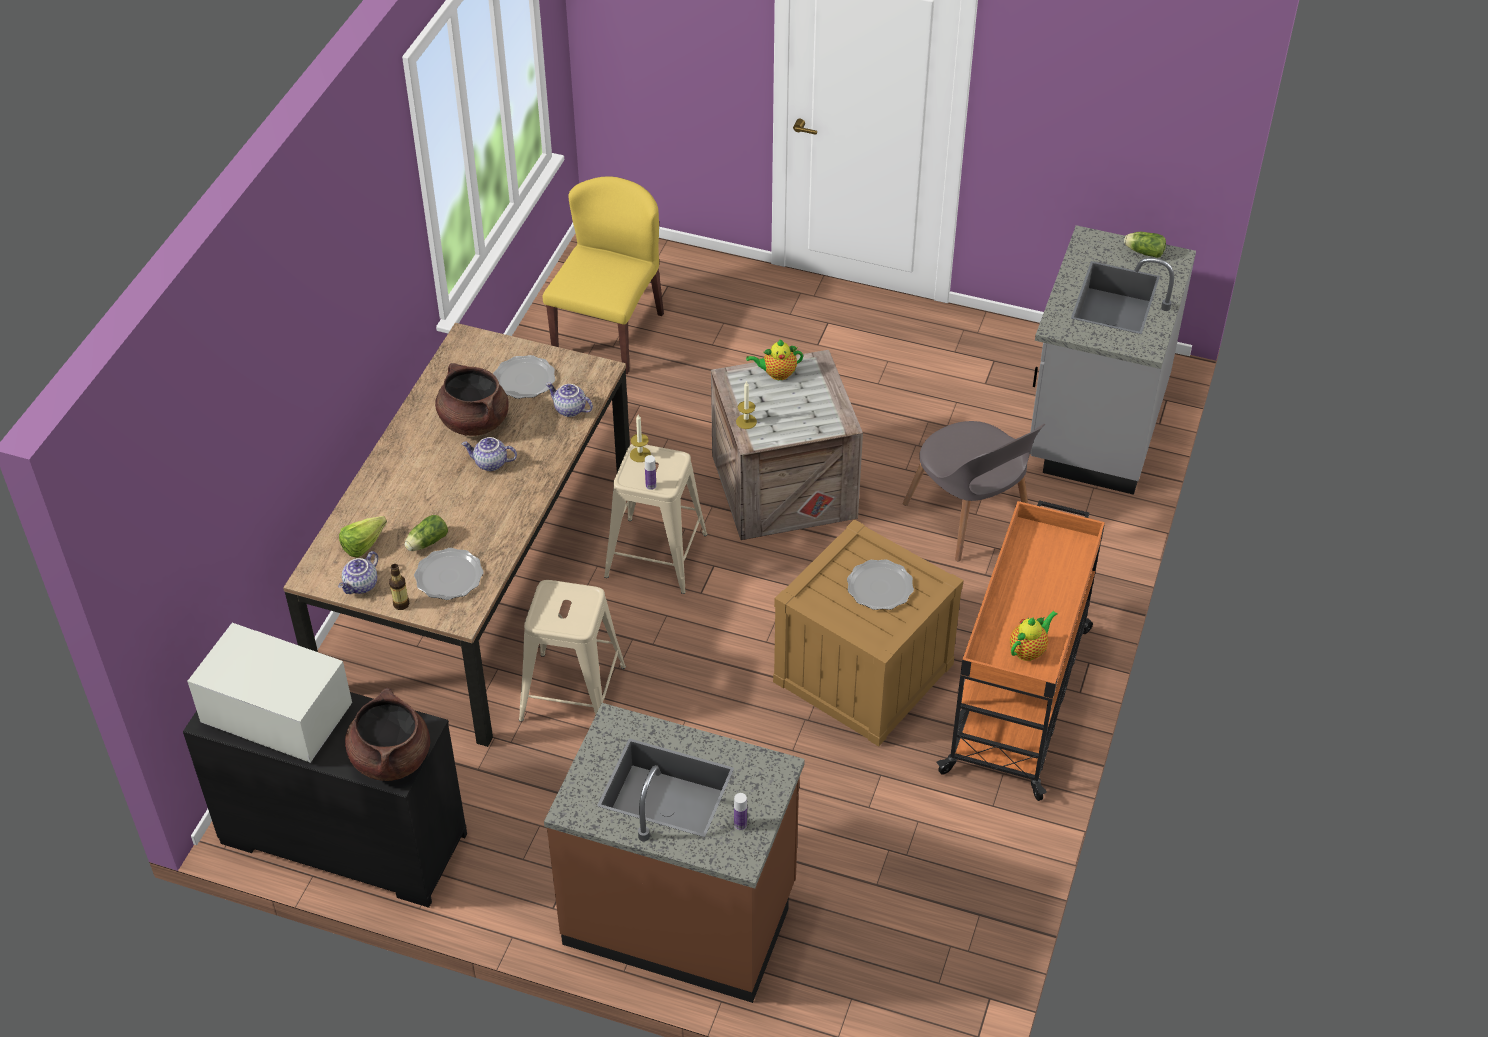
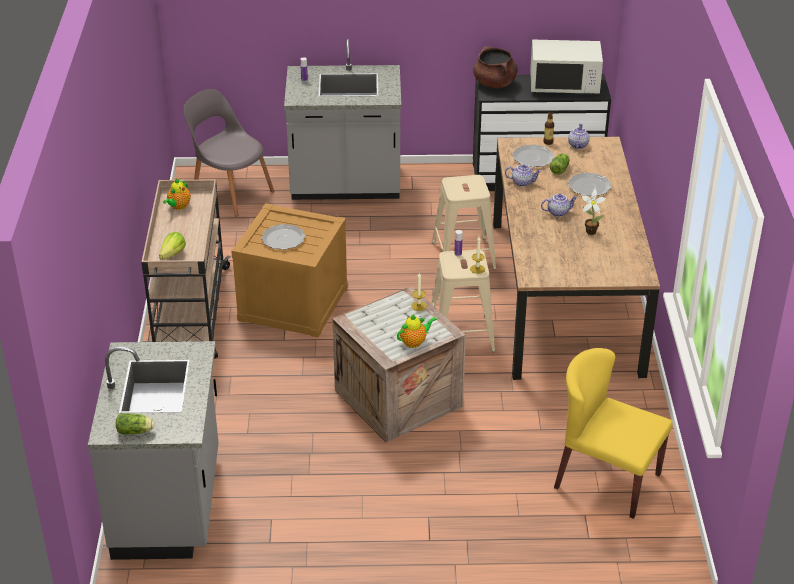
camera: 160 degrees right, 10 degrees down
(367, 543) = (593, 162): lettuce -> lettuce (170, 256)
(473, 421) = (589, 231): brown cooking pot -> potted plant
(524, 380) = (579, 261): plate -> plate (589, 186)
(569, 410) = (533, 251): teapot -> teapot (522, 182)
(608, 333) = (606, 480): yellow chair -> yellow chair turned 120 degrees clockwise
(681, 915) = (345, 186): brown counter -> grey counter
(969, 518) = (253, 409): grey chair -> grey chair (230, 192)
(1018, 697) = (190, 313): orange cart -> beige cart

